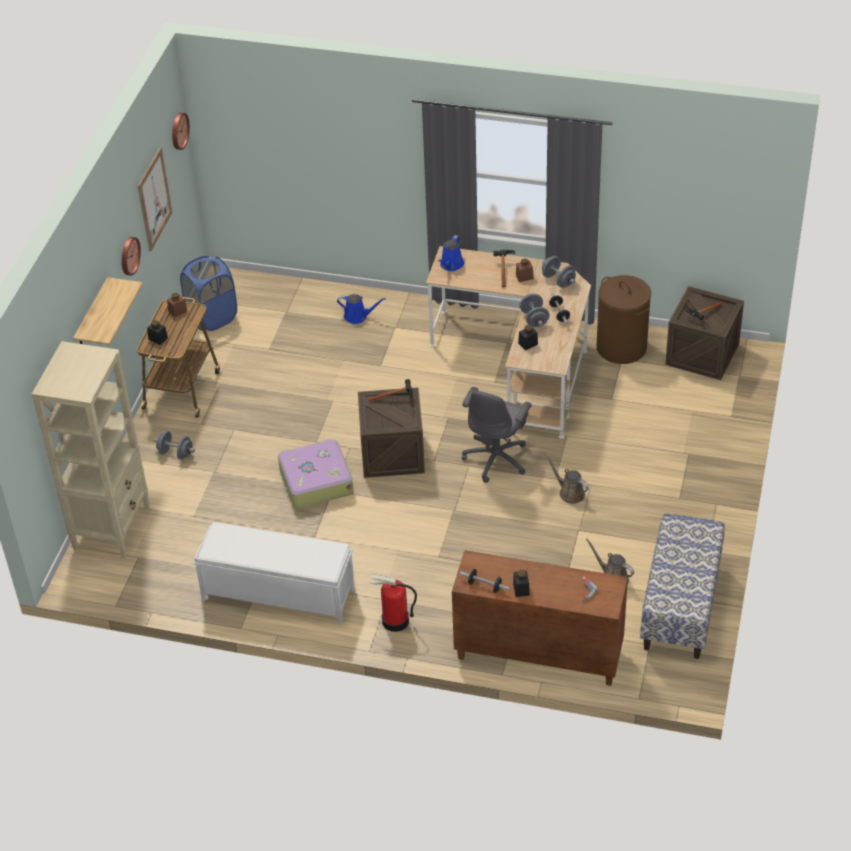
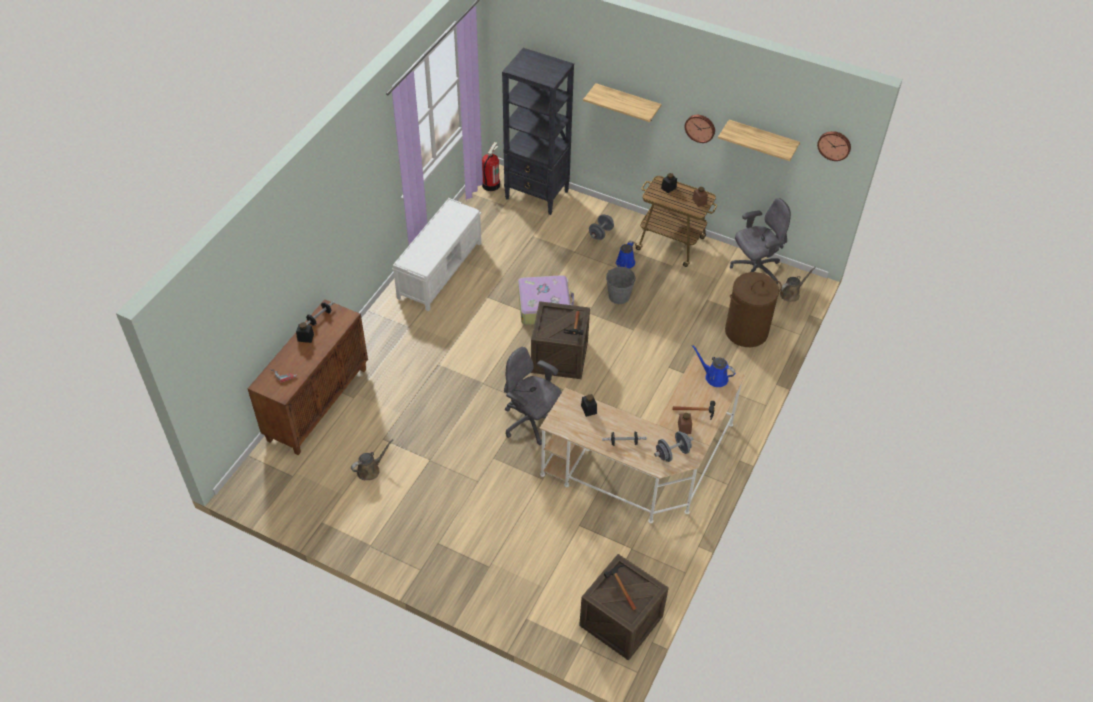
camera: 100 degrees right, 5 degrees up
(112, 527) = (537, 195): beige bookcase -> black bookcase
(154, 199) = (762, 140): picture -> shelf
(212, 317) = (755, 270): blue laundry basket -> grey office chair
(282, 420) = (619, 296): none -> grey bucket
(358, 316) = (737, 363): blue watering can -> blue watering can (624, 264)
(395, 621) = (386, 328): fire extinguisher -> fire extinguisher (490, 184)
(534, 319) = (621, 421): grey dumbbell -> none
(569, 493) = (473, 464): brown watering can -> brown watering can (791, 293)
(621, 347) = (648, 553): brown laundry basket -> brown laundry basket (746, 331)
(681, 606) = (320, 508): bench -> none

